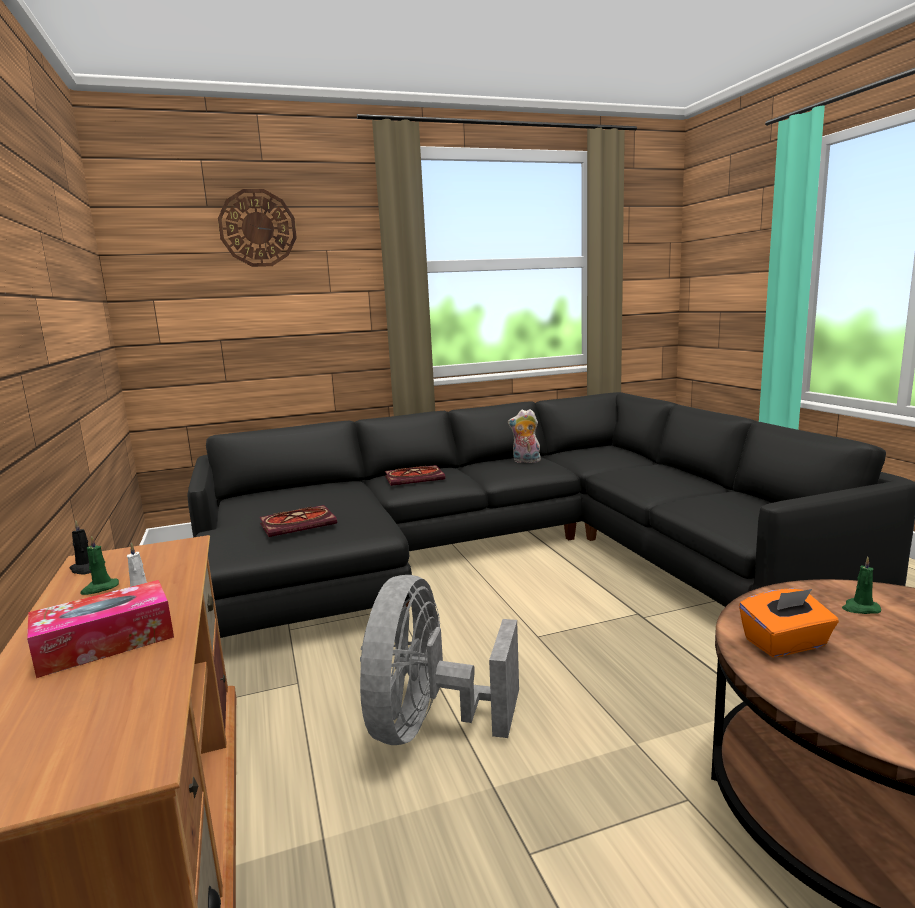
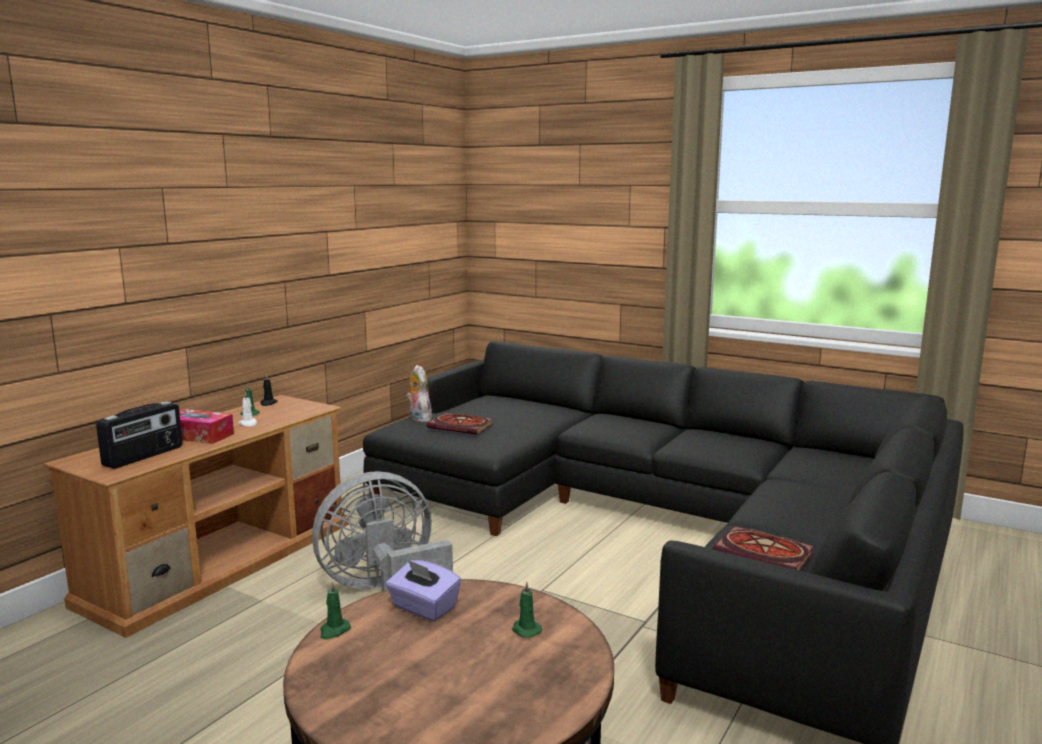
camera: 50 degrees right, 0 degrees up
(104, 711) = (144, 456): none -> radio
(257, 228) = (573, 164): wall clock -> none
(415, 478) = (613, 423): book -> book (766, 554)
(525, 461) = (740, 443): plush toy -> plush toy (418, 418)
(785, 644) = (423, 608): orange tissue box -> purple tissue box
(822, 711) = (334, 631): none -> green candle

